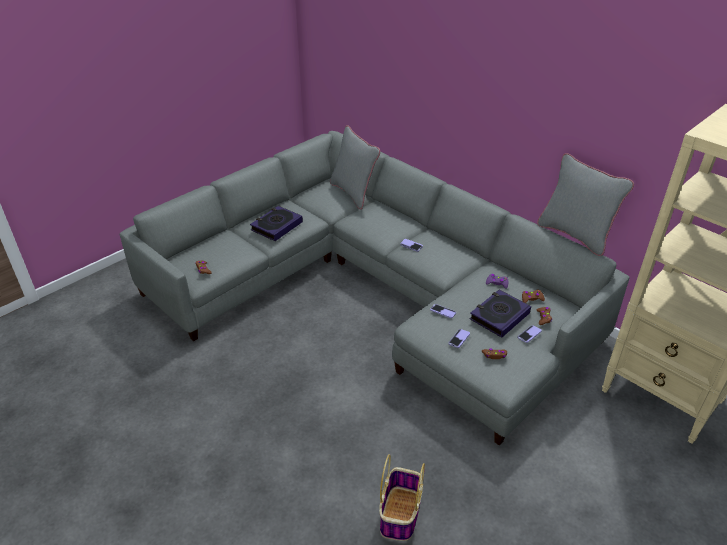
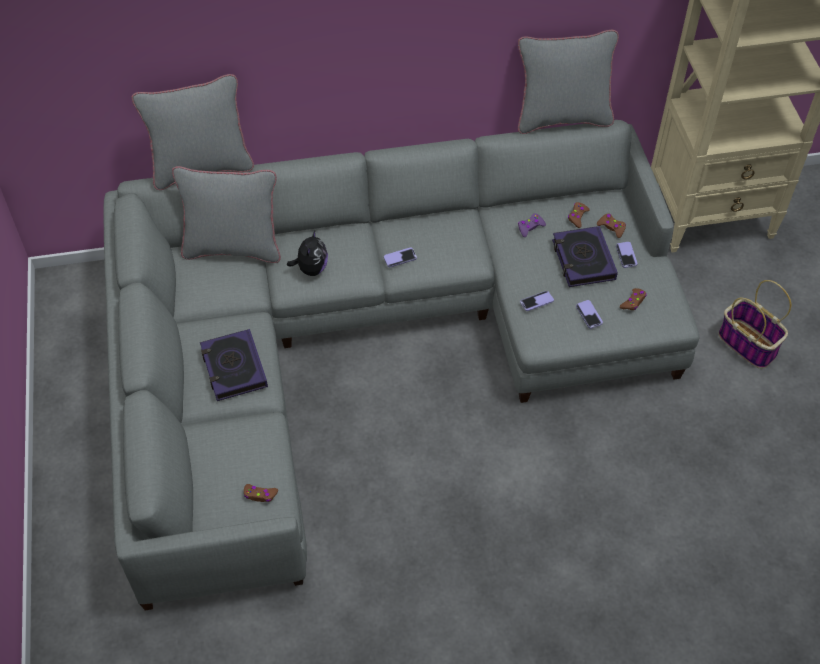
camera: 55 degrees left, 15 degrees up
(368, 221) = (311, 269): none -> plush toy
(370, 144) = (201, 168): none -> grey pillow
(400, 515) = (706, 511): basket -> basket (748, 344)

